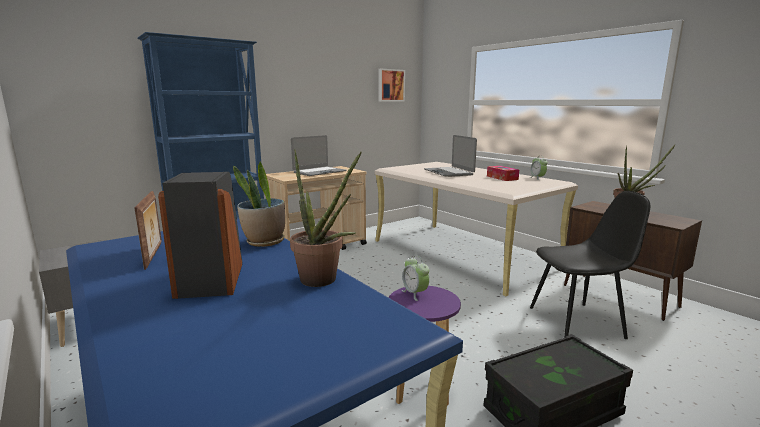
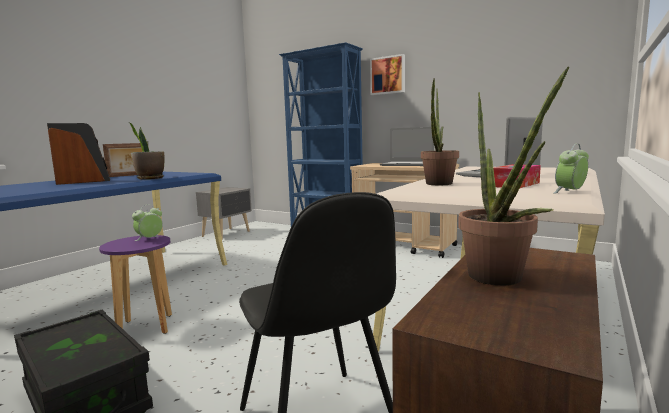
camera: 70 degrees right, 5 degrees down
(323, 282) = (61, 188): potted plant -> potted plant (438, 184)
(390, 85) = (555, 56): picture -> picture (388, 75)

